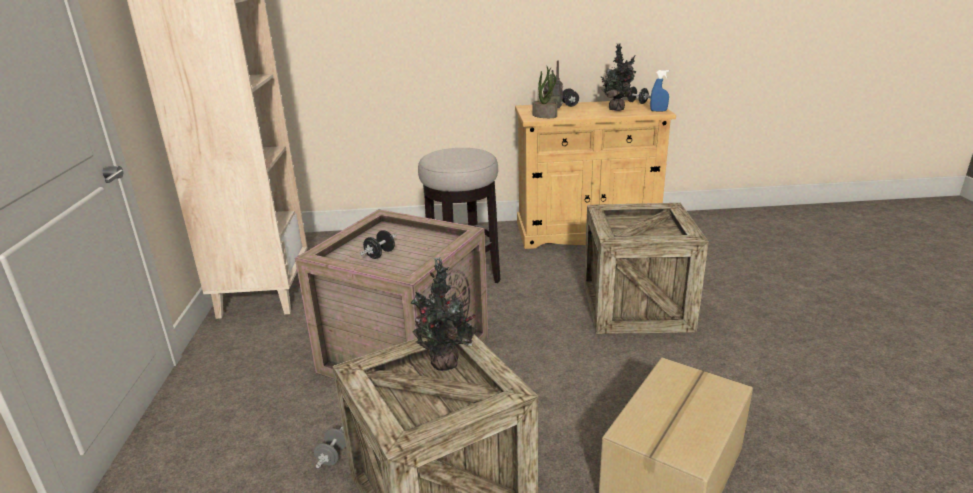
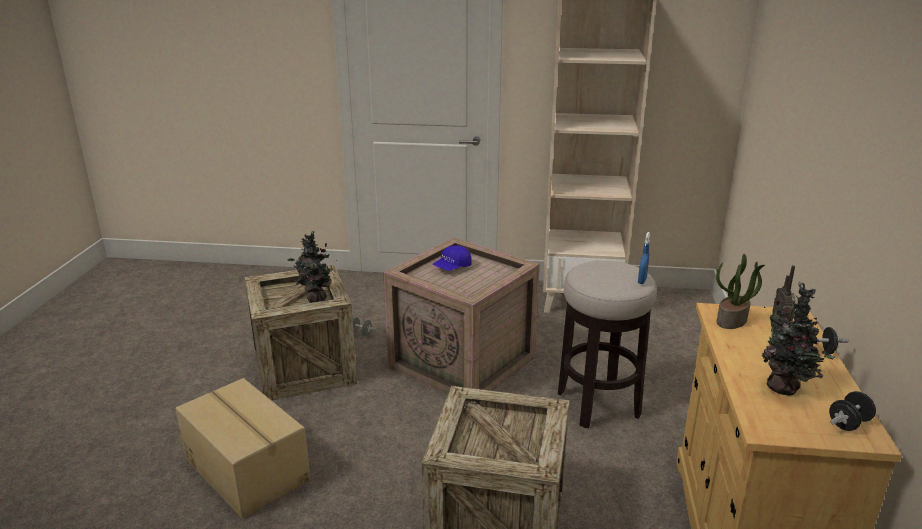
camera: 100 degrees right, 0 degrees up
(380, 254) = (452, 267): black dumbbell -> blue cap
(658, 111) = (774, 429): blue spray bottle -> blue spray bottle (642, 281)

